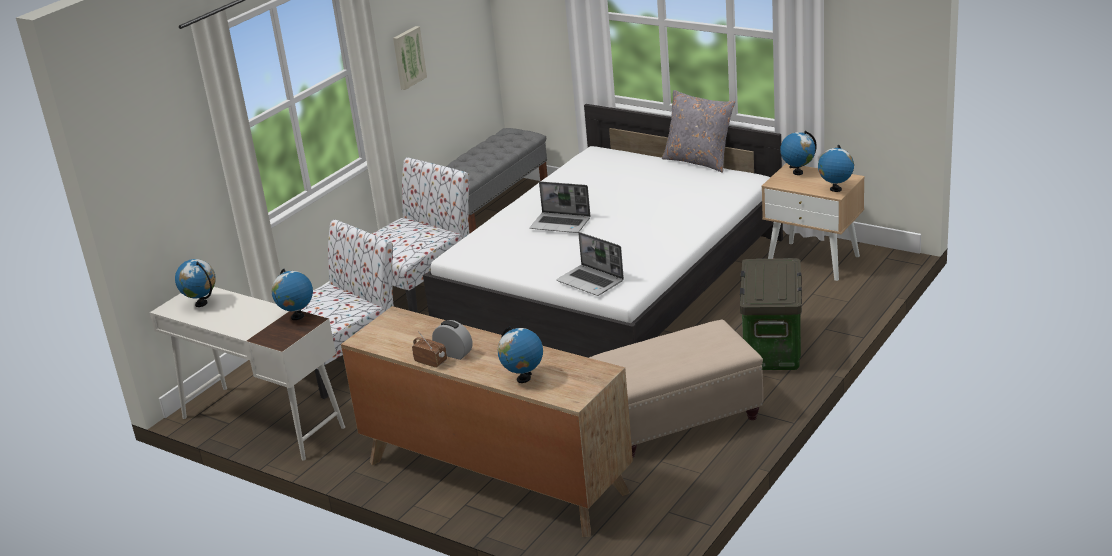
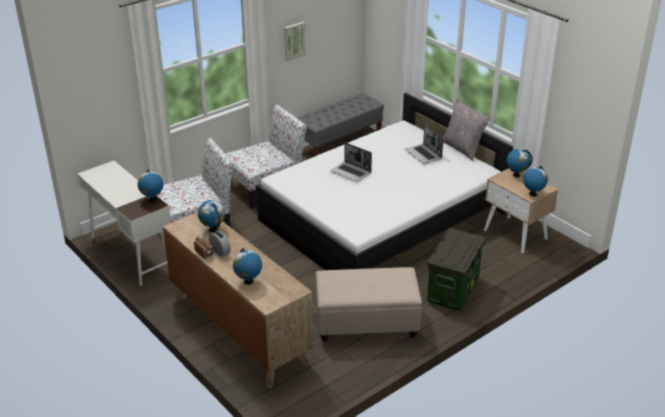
camera: 15 degrees right, 5 degrees up
(201, 303) = (107, 175): globe -> globe (213, 229)
(591, 281) = (345, 219): laptop -> laptop (424, 154)

